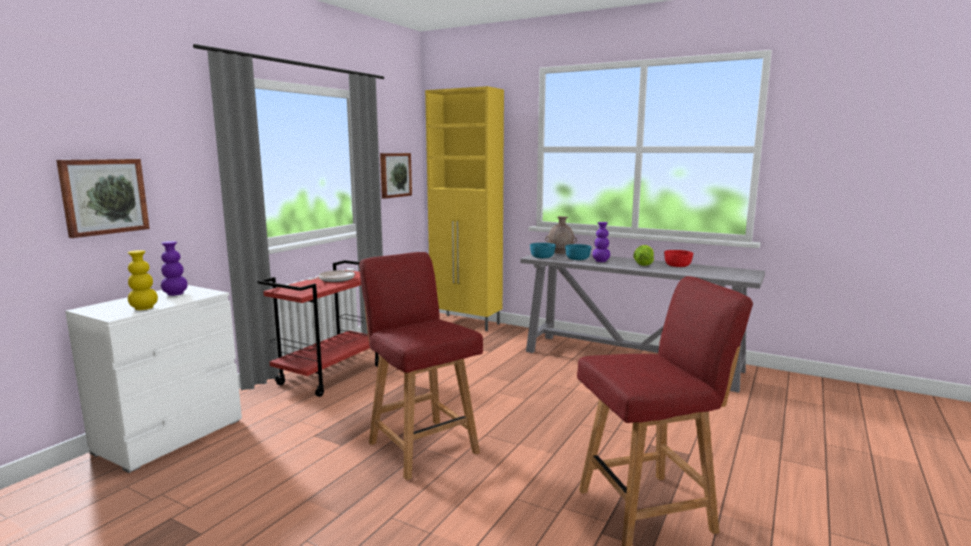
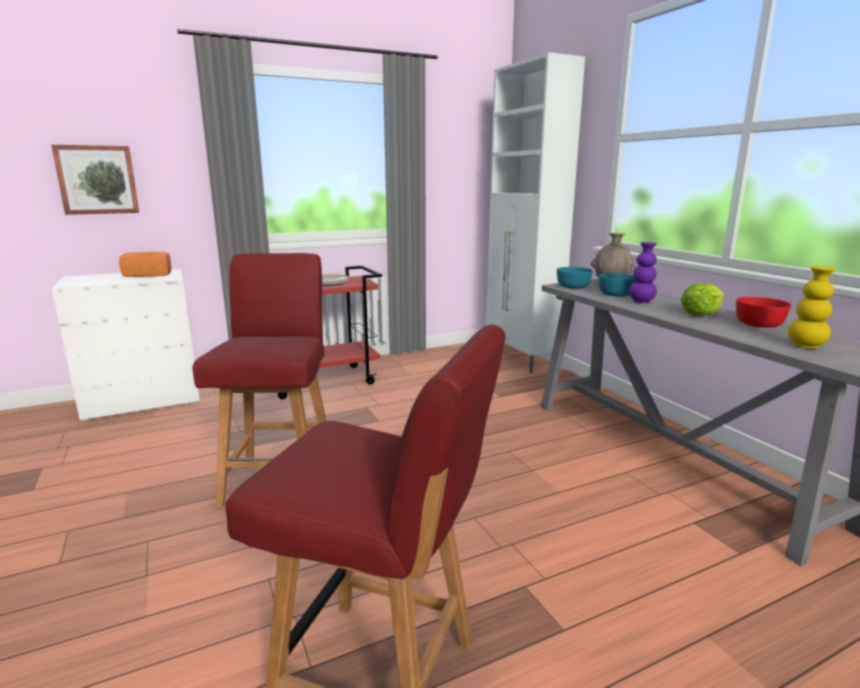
camera: 35 degrees right, 5 degrees up
(144, 308) = (98, 282): yellow vase -> yellow vase (805, 346)
(175, 294) = (149, 275): purple vase -> bread
(395, 175) = (458, 176): picture -> none
(466, 323) = (521, 359): yellow cabinet -> white cabinet

